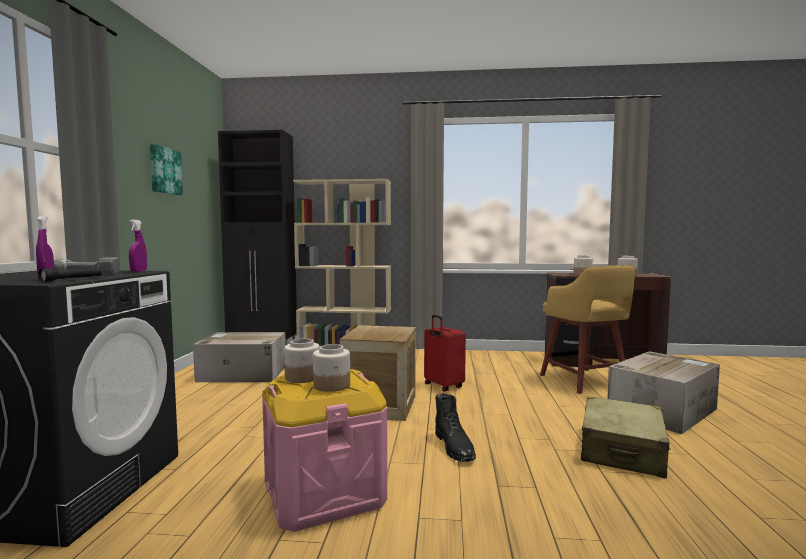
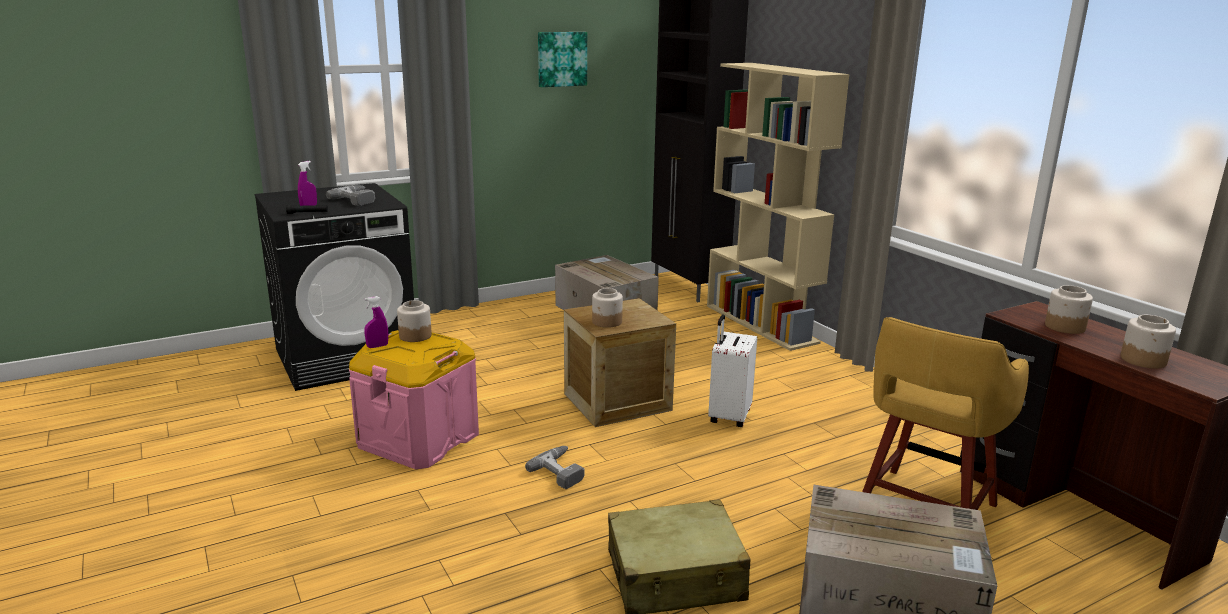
camera: 55 degrees right, 15 degrees up
(138, 271) = (386, 204): purple spray bottle -> purple spray bottle (377, 346)
(332, 386) = (405, 351): jar -> jar (607, 322)
(443, 386) = (728, 416): red suitcase -> white suitcase
(455, 447) = (562, 471): black boot -> power drill

